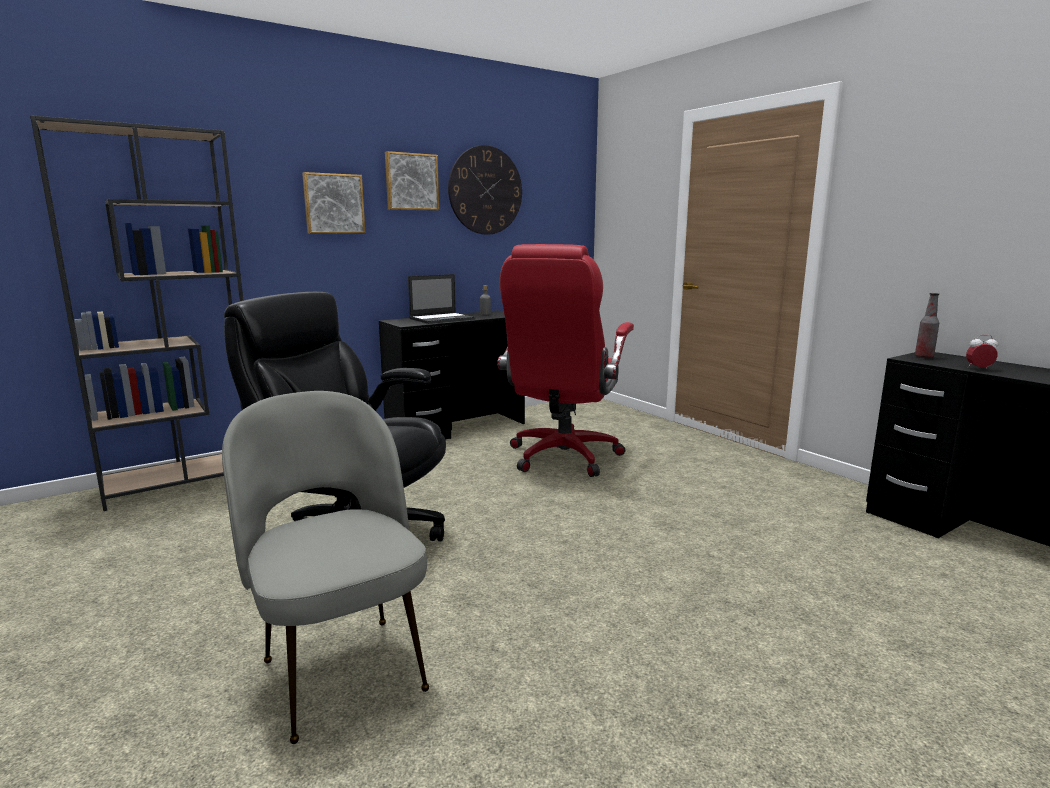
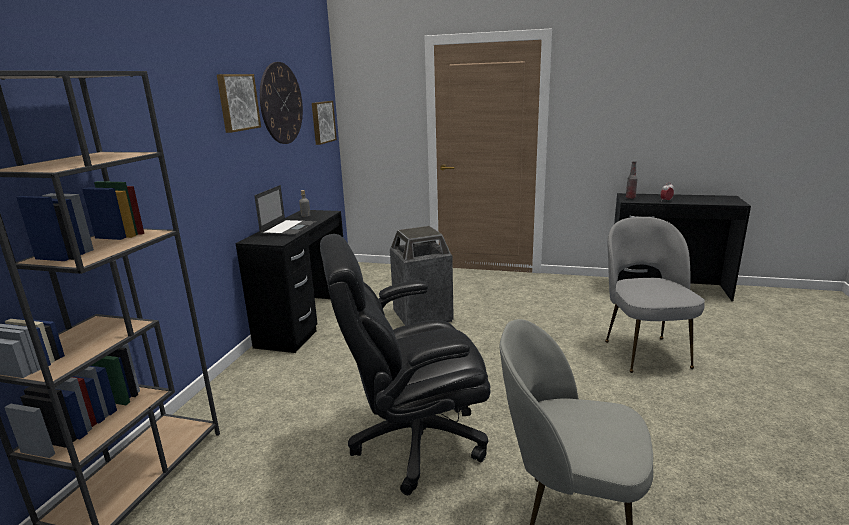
camera: 40 degrees left, 5 degrees up
(333, 204) = (188, 134): picture -> picture (322, 122)
(563, 457) = (422, 316): red office chair -> trash can
(767, 586) = (644, 351): none -> grey chair

